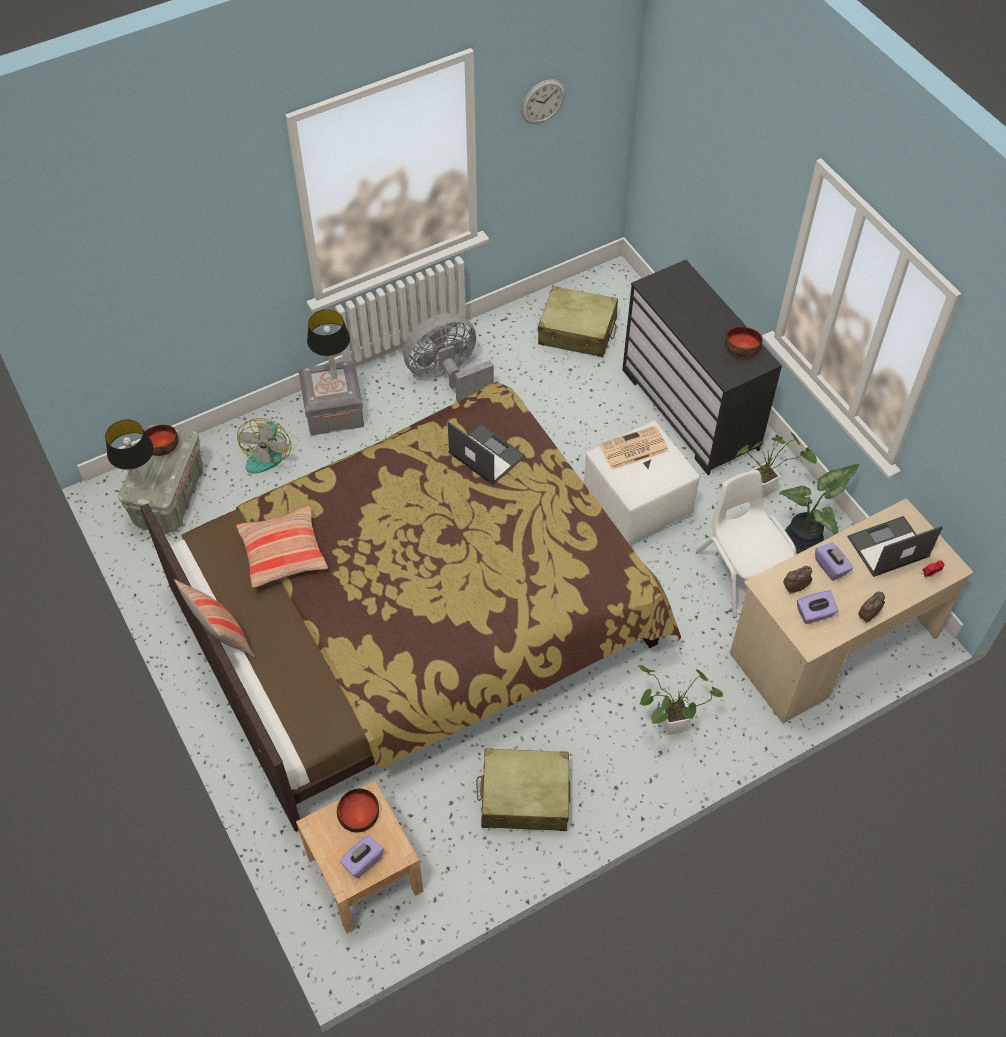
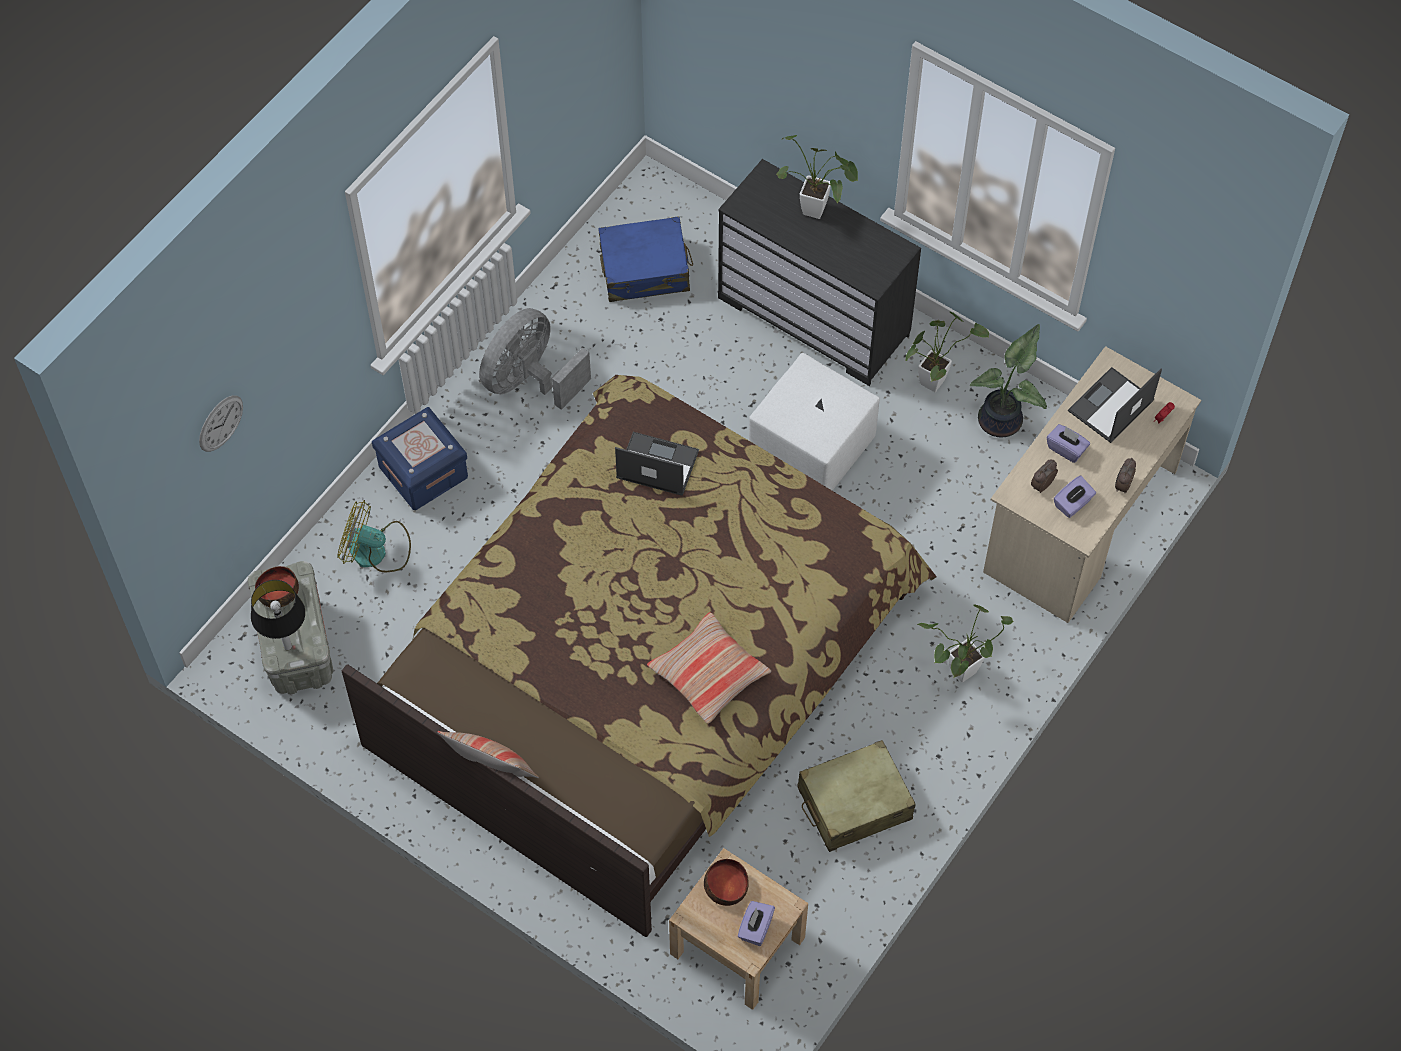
camera: 25 degrees left, 5 degrees up
(267, 453) = (376, 551): fan -> fan turned 120 degrees clockwise
(283, 552) = (505, 657): pillow -> pillow (708, 673)
(333, 376) = (419, 435): table lamp -> none
(333, 411) = (423, 472): grey storage box -> blue storage box
(543, 101) = (560, 48): wall clock -> wall clock (220, 423)
(577, 331) = (645, 269): beige suitcase -> blue suitcase
(633, 449) = (797, 394): newspaper -> none
(711, 311) = (819, 212): none -> potted plant
(742, 347) = (872, 242): bowl -> none
(744, 572) = (957, 479): white chair -> none

